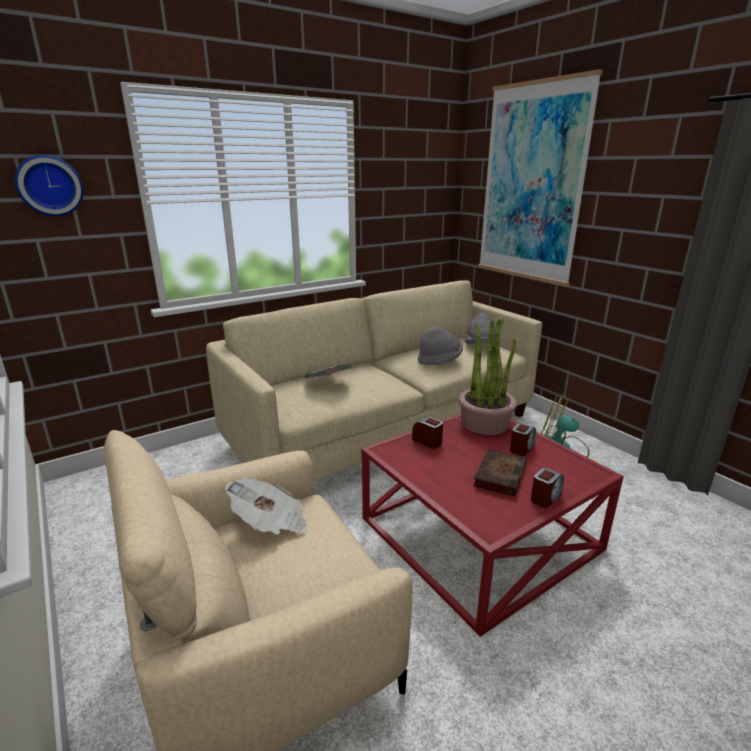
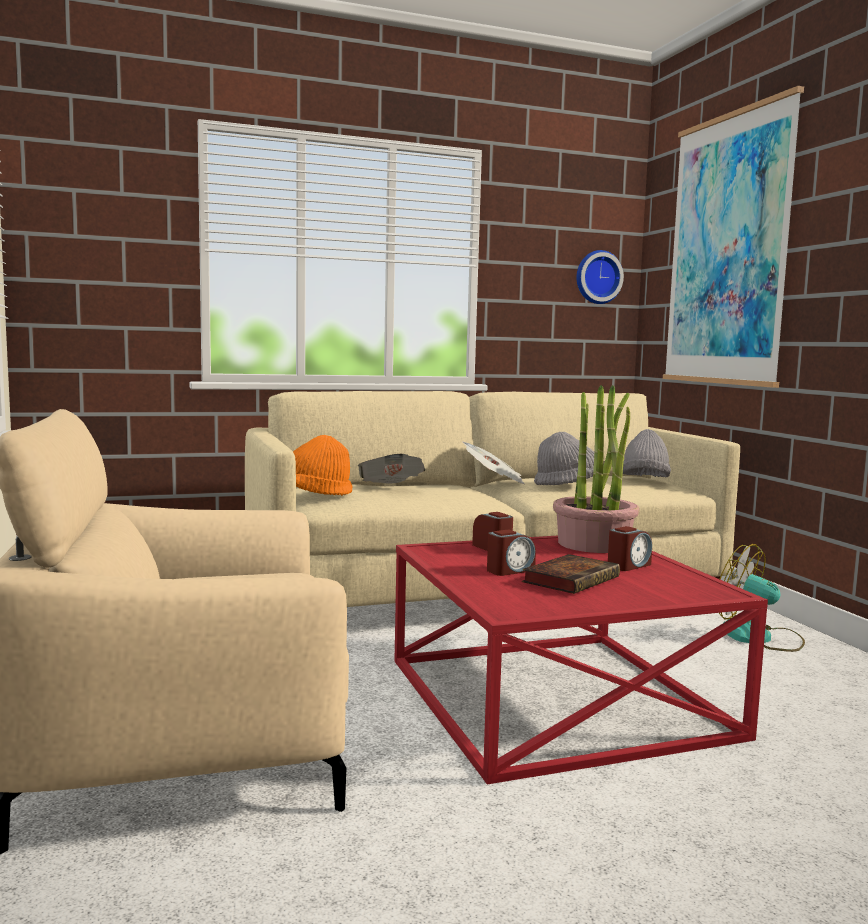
camera: 15 degrees right, 15 degrees down
(49, 186) = (102, 223): wall clock -> wall clock (597, 277)
(271, 522) = (229, 576): newspaper -> newspaper (494, 481)
(280, 401) = (314, 493): none -> orange hat
(545, 497) = (620, 600): alarm clock -> alarm clock (510, 570)

